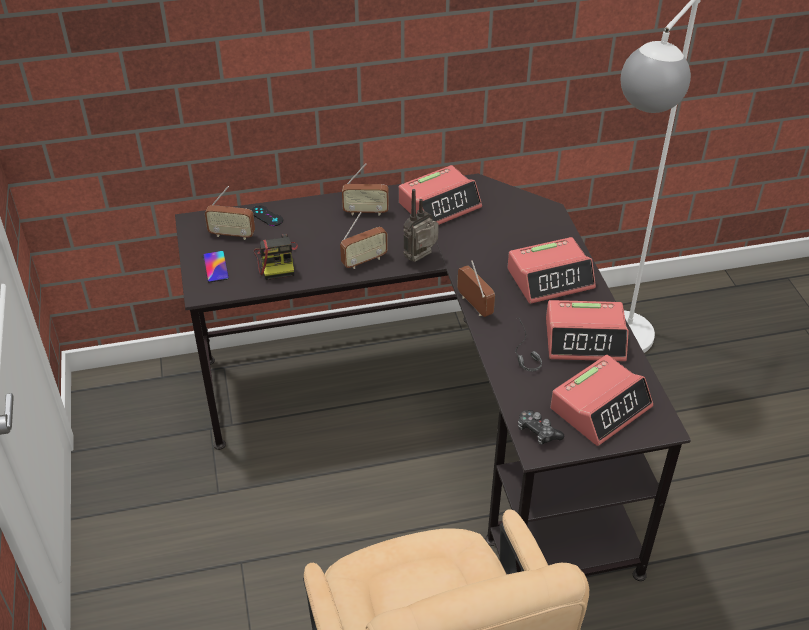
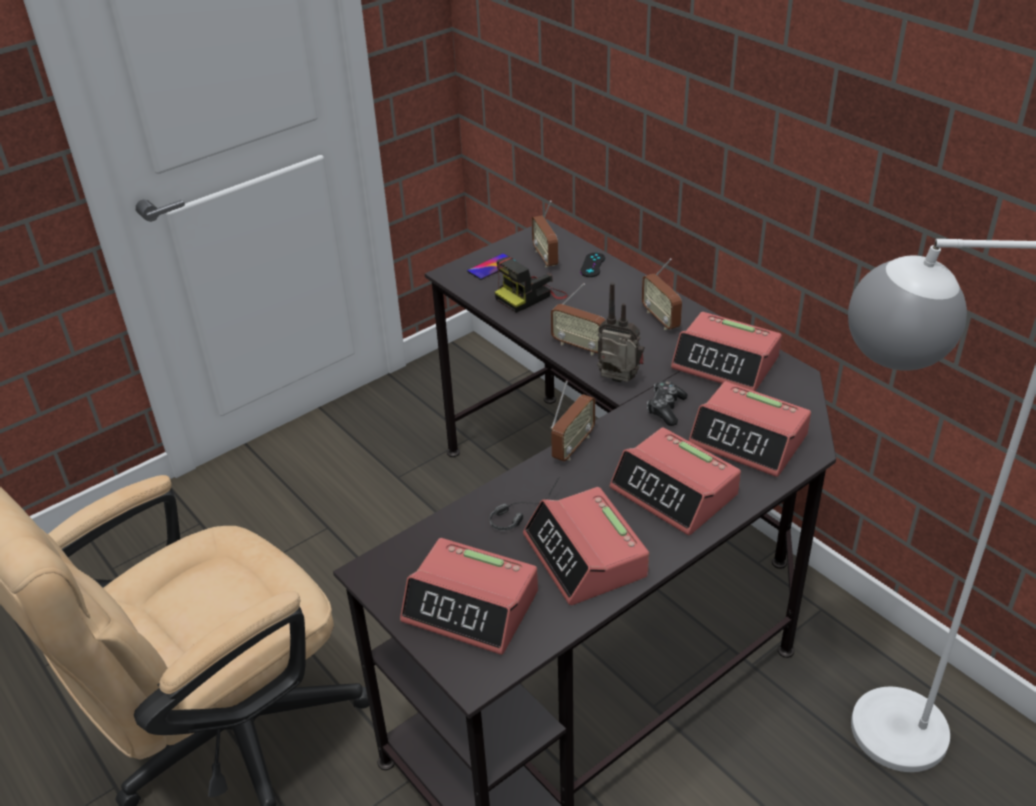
camera: 65 degrees right, 5 degrees down
(523, 229) = (749, 440): none -> alarm clock
(537, 432) = (397, 563): game controller -> game controller (666, 408)

